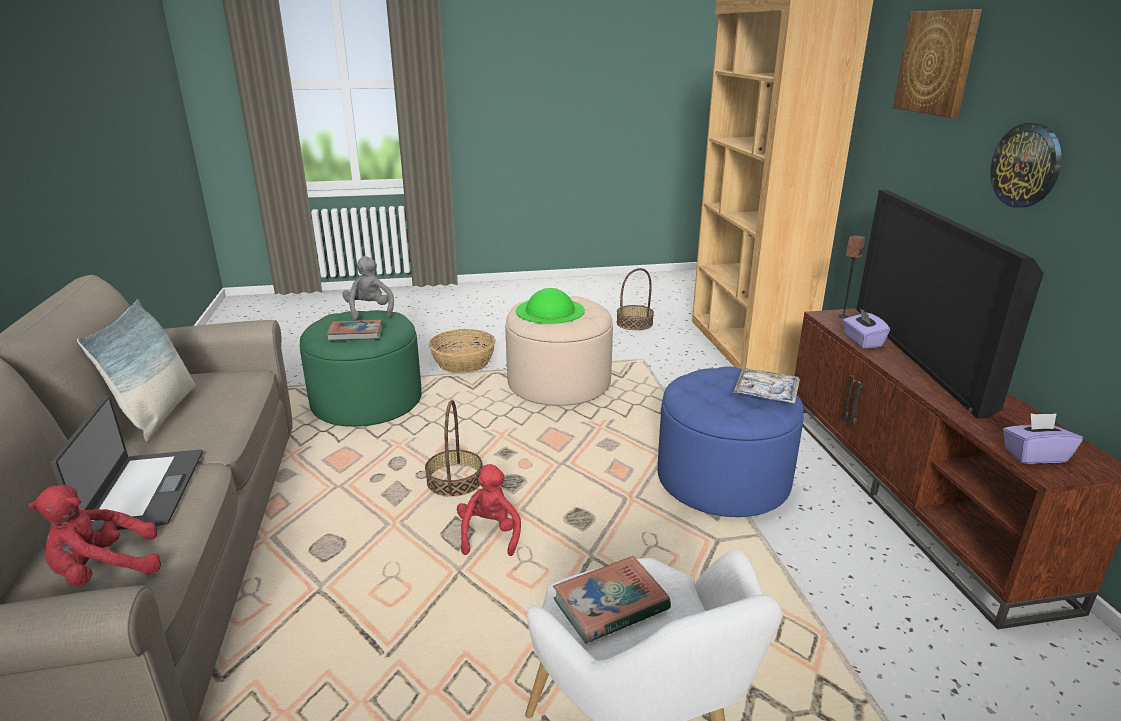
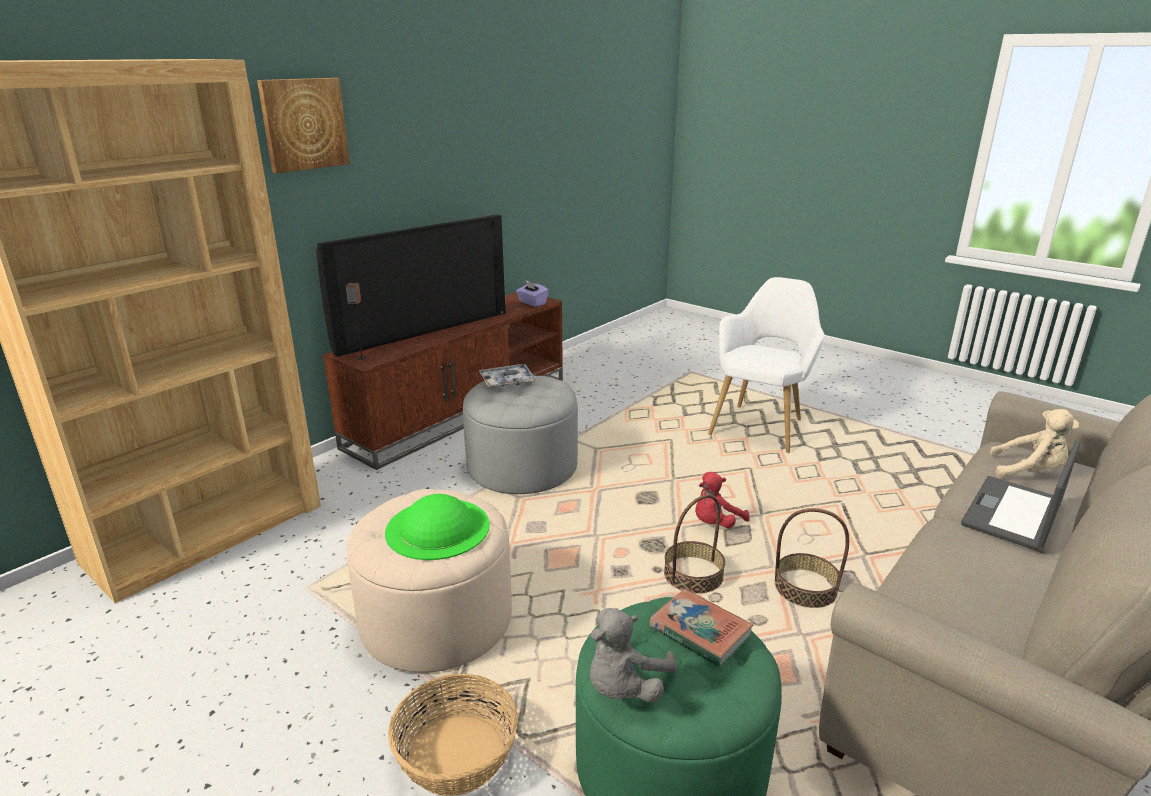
camera: 130 degrees left, 0 degrees up
(104, 571) = (1029, 472): red plush toy -> beige plush toy
(158, 413) = (1016, 606): pillow -> none
(610, 604) = (770, 357): book -> none
(634, 323) = (148, 655): basket -> basket (805, 589)
(723, 479) = (522, 467): blue ottoman -> grey ottoman
(862, 341) = (416, 345): purple tissue box -> none
(1026, 165) = (412, 179): wall clock -> none

